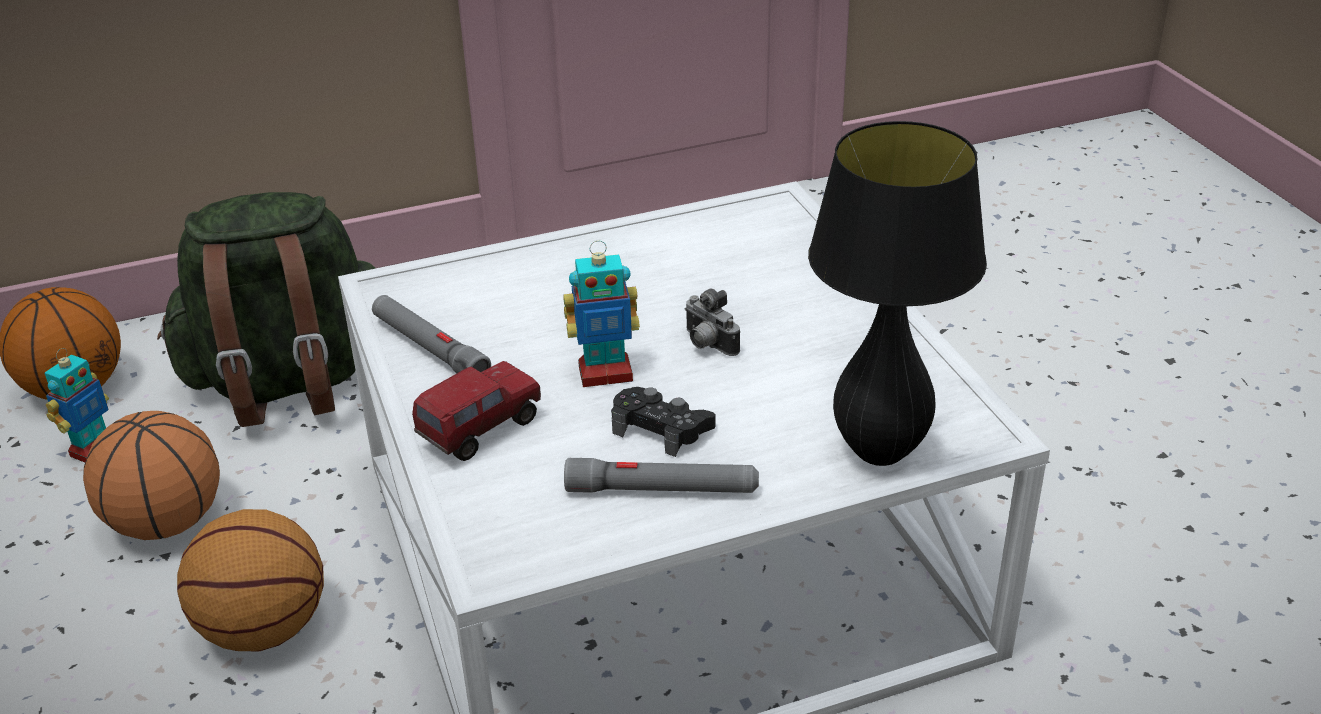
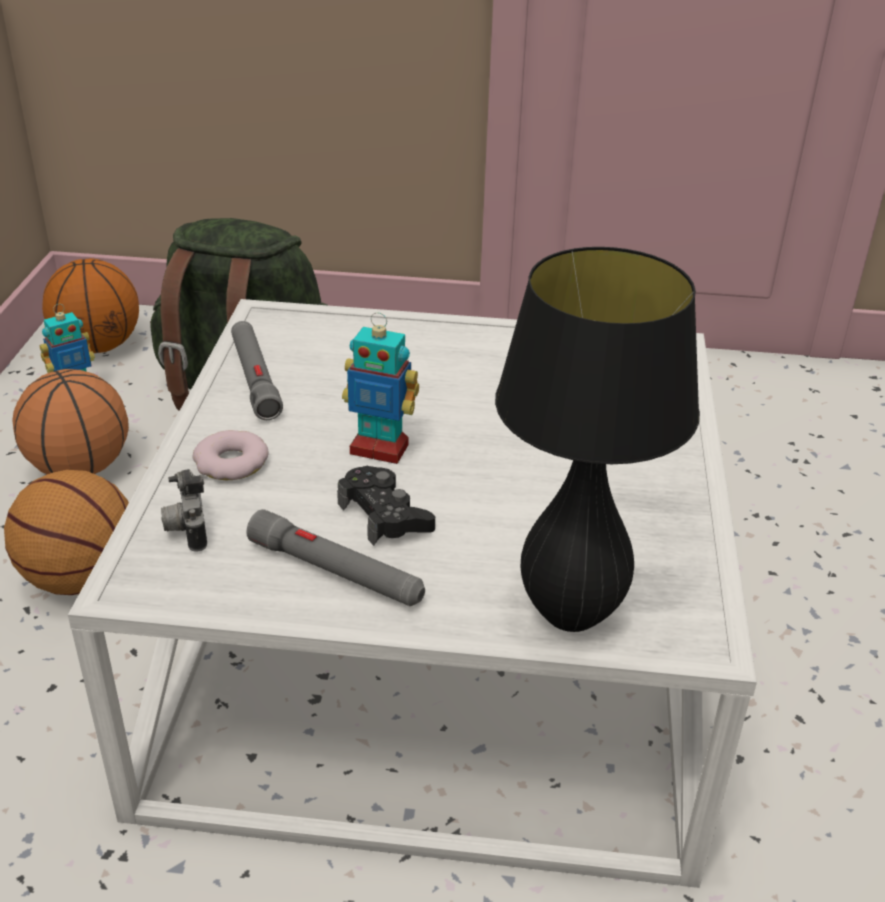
camera: 25 degrees right, 0 degrees up
(480, 432) = (231, 463): toy truck -> donut
(707, 345) = (492, 454): camera -> camera (186, 529)

